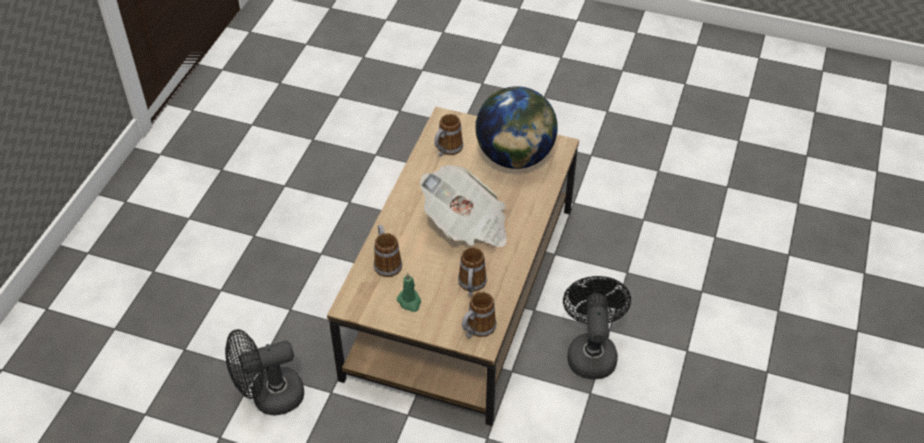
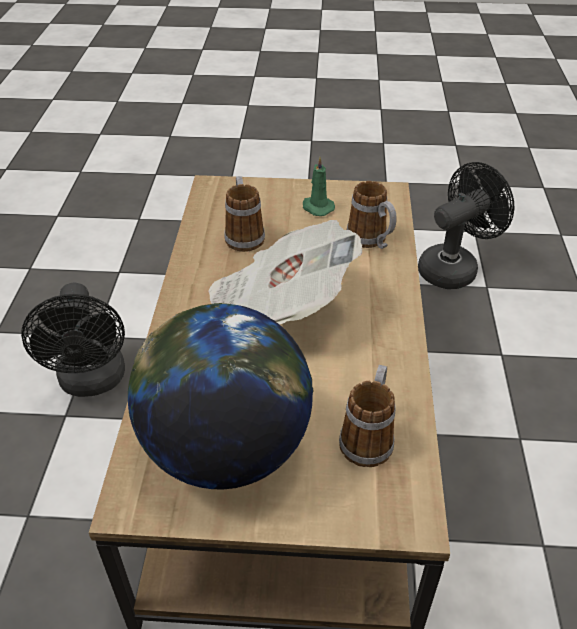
camera: 165 degrees right, 5 degrees down
(477, 330) = (222, 195): mug -> none

